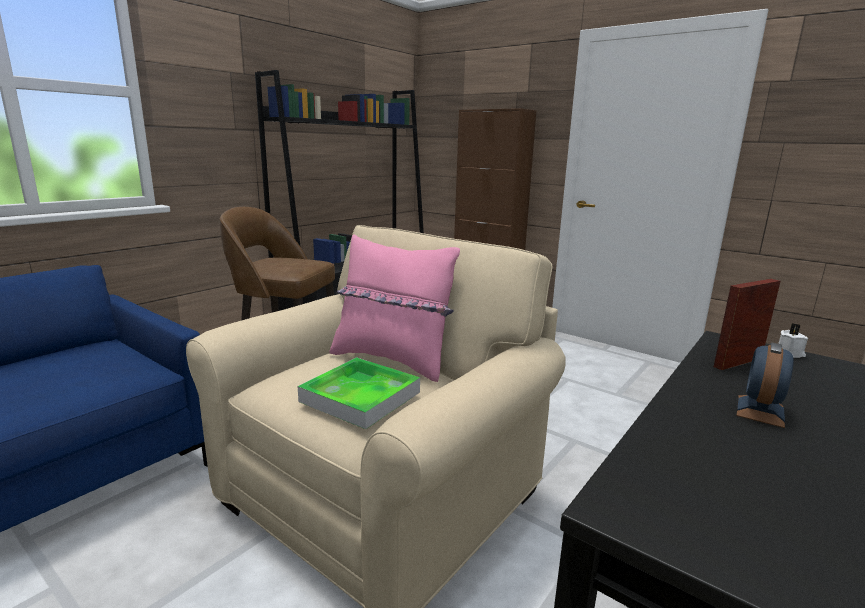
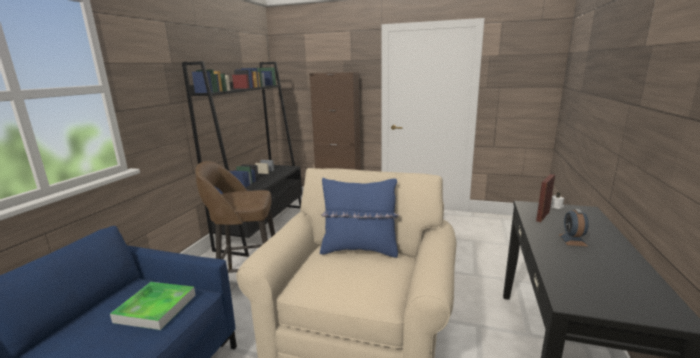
camera: 20 degrees left, 0 degrees up
(360, 397) = (367, 277): tray -> tray (156, 308)
(392, 360) = (359, 250): pink pillow -> blue pillow

